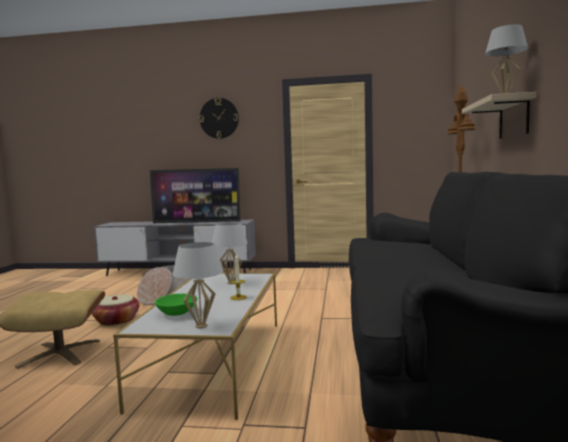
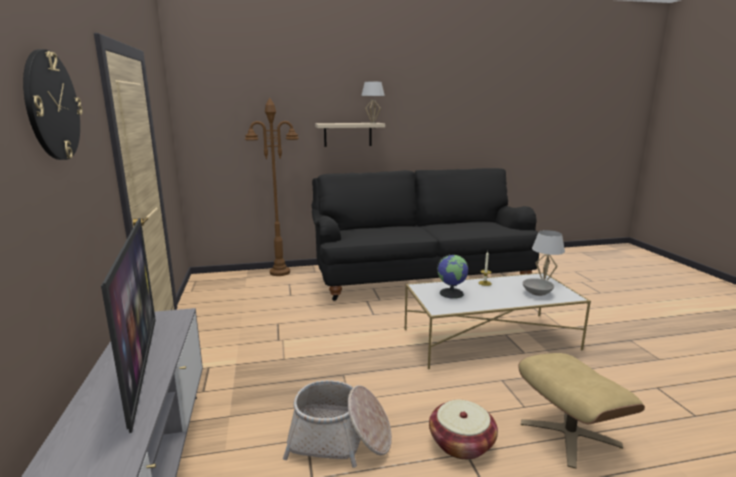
camera: 110 degrees left, 10 degrees up
(176, 313) = (537, 293): green bowl -> grey bowl
(231, 283) = (451, 293): white table lamp -> globe

